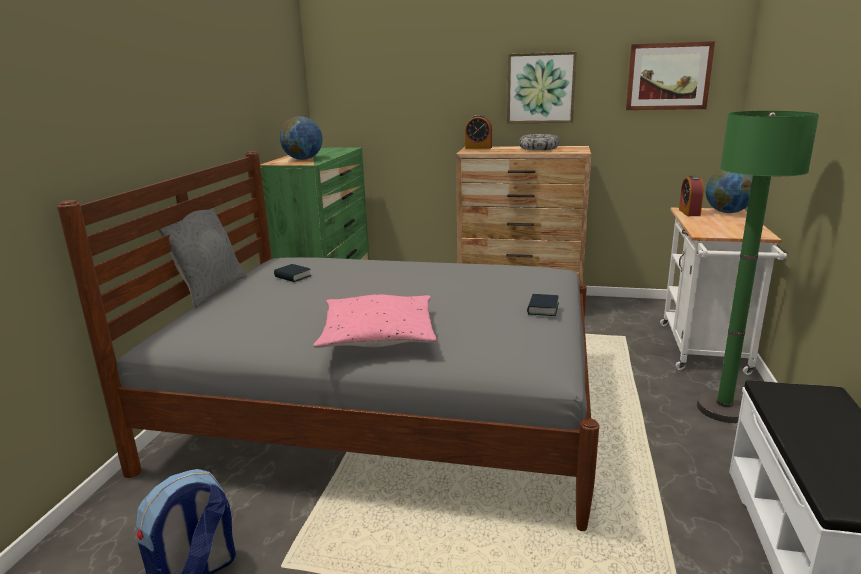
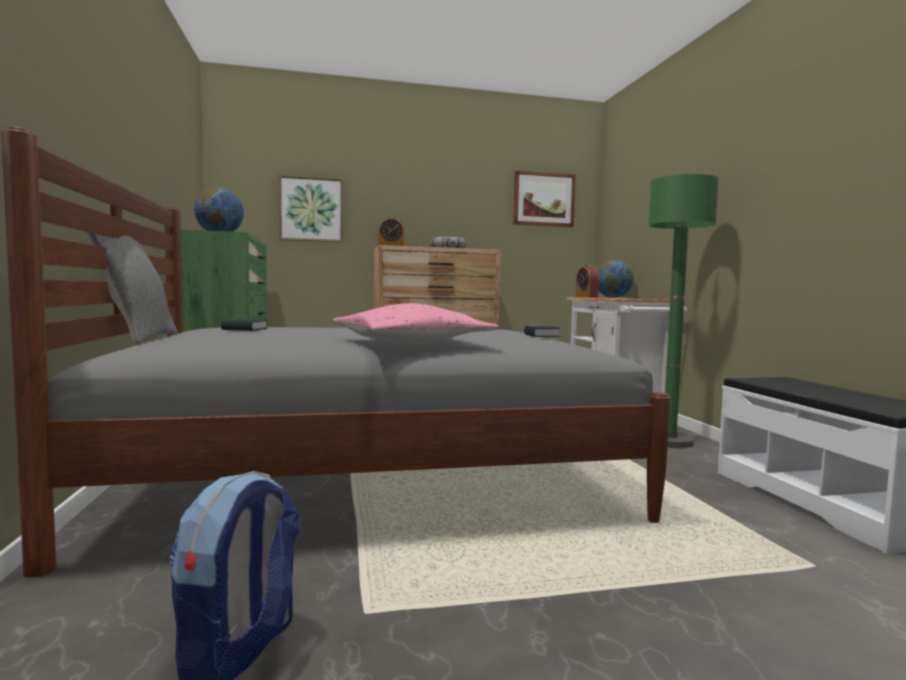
camera: 25 degrees left, 15 degrees down
(540, 88) = (442, 201): picture -> picture (311, 209)

